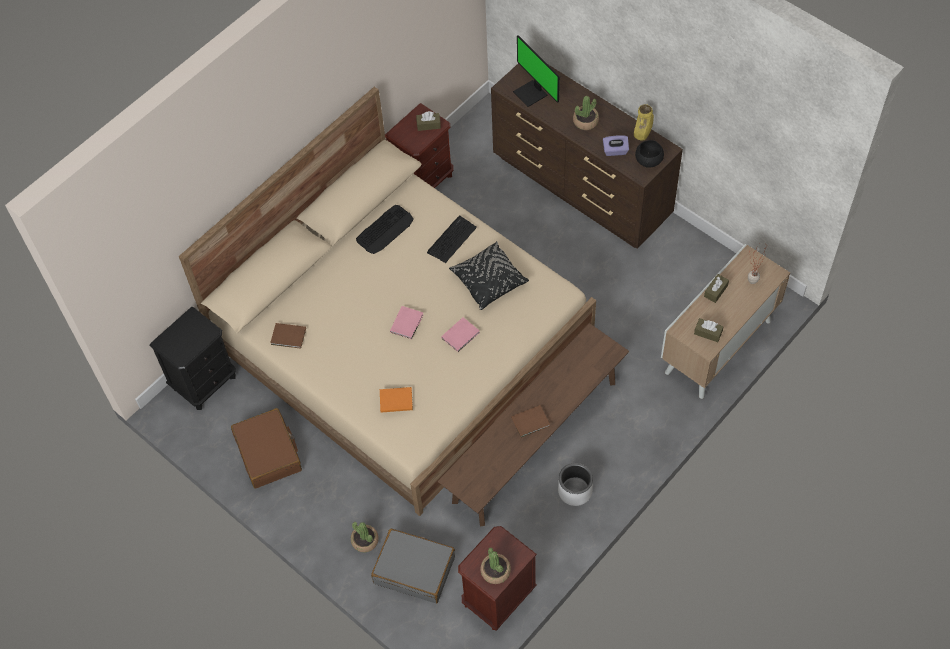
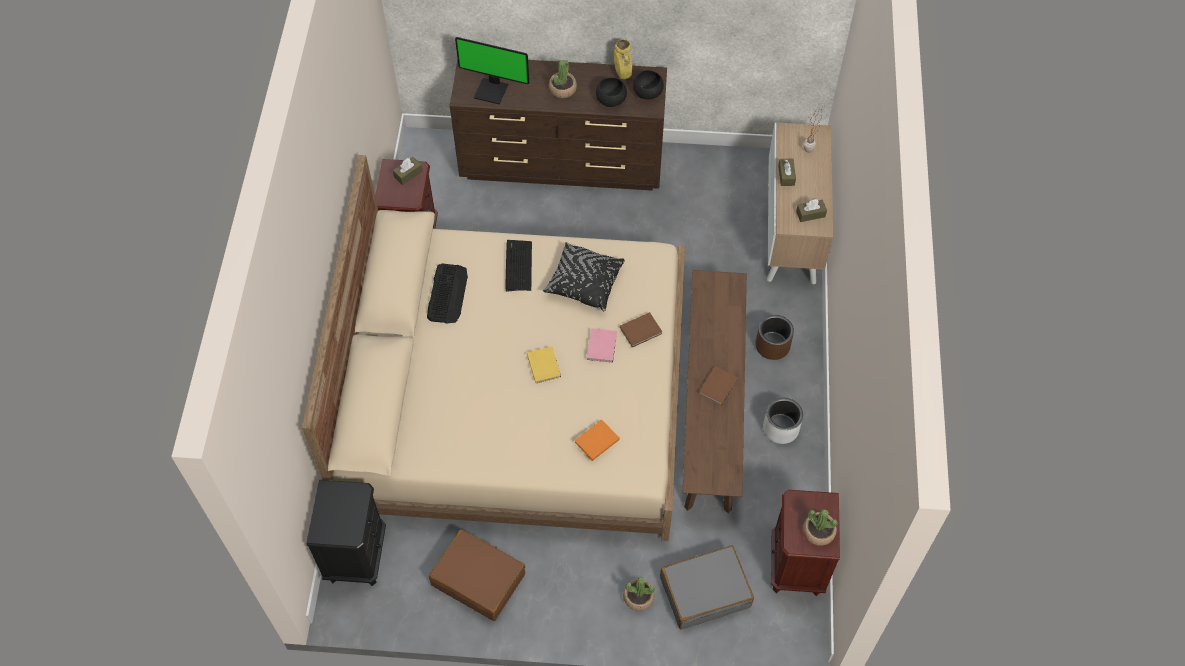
camera: 40 degrees left, 0 degrees up
(289, 337) = (441, 448): brown book -> brown book (642, 331)
(407, 322) = (544, 364): pink book -> yellow book
(615, 151) = (611, 100): purple tissue box -> black bowl
(624, 425) = (772, 346): none -> brown planter

